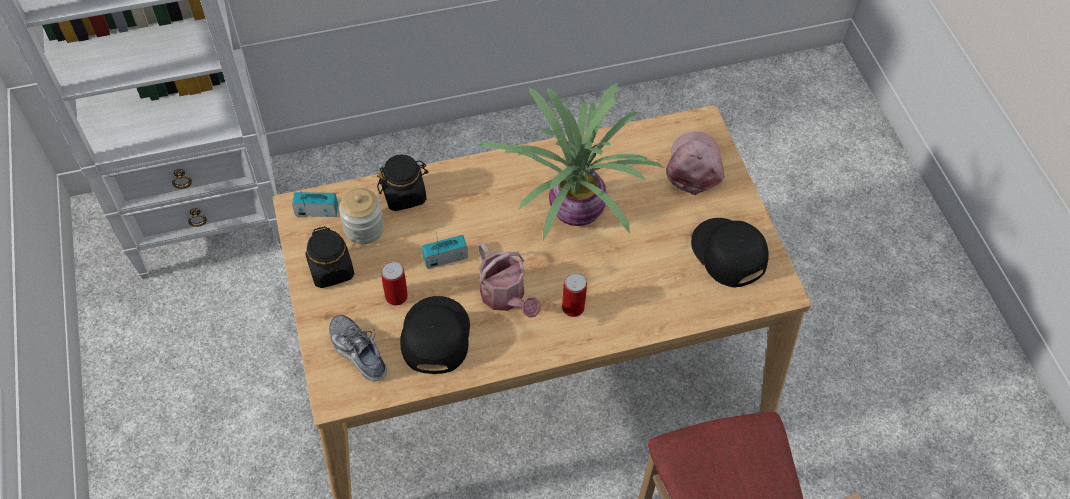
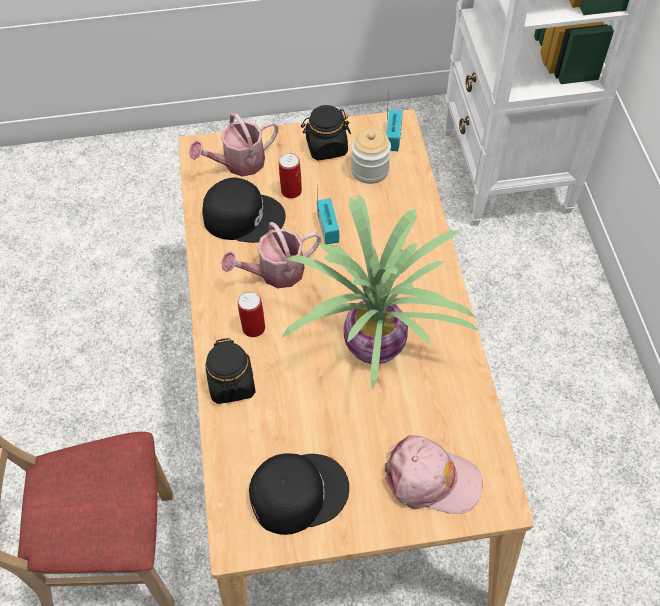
camera: 100 degrees right, 0 degrees up
(358, 352) = (239, 164): shoe -> watering can
(404, 195) = (407, 201): black jar -> black jar (232, 384)

